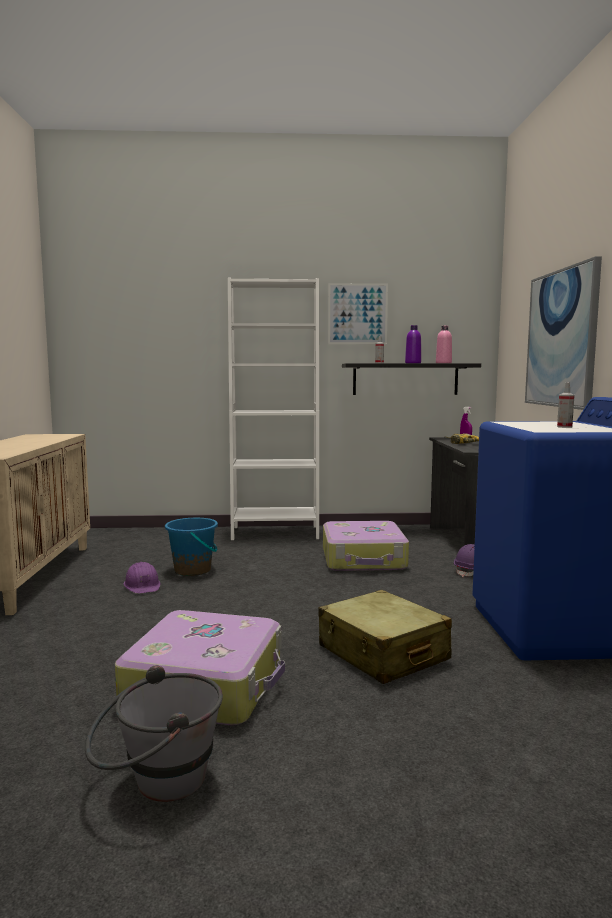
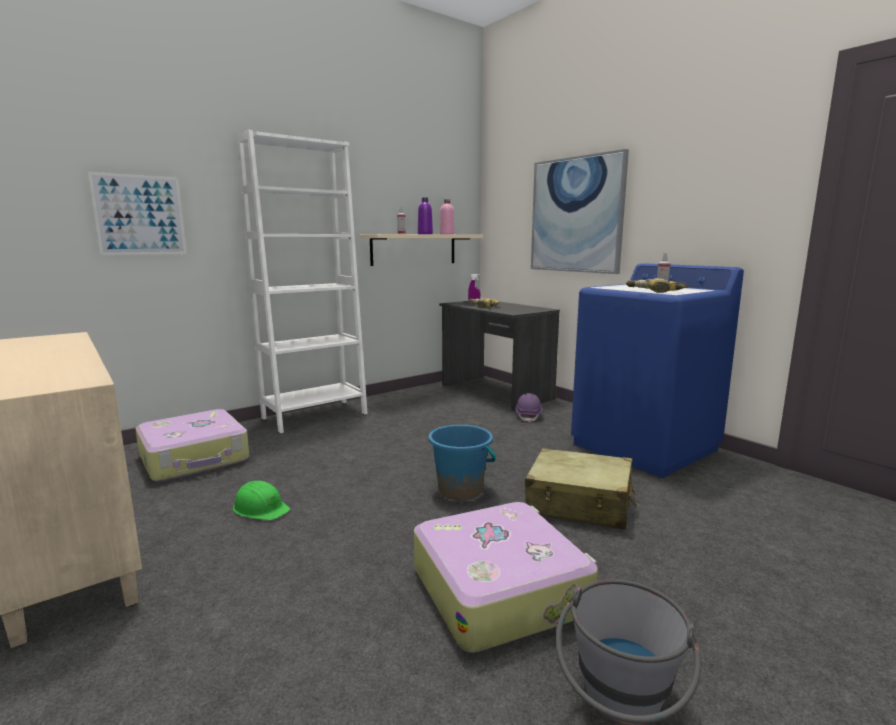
camera: 35 degrees left, 5 degrees up
(142, 585) = (261, 509): purple hard hat -> green hard hat
(193, 570) = (292, 475): blue bucket -> blue bucket (460, 490)
(357, 314) = (371, 183): picture -> picture (140, 215)
(364, 559) = (436, 424): suitcase -> suitcase (195, 458)
(405, 379) = (414, 249): black shelf -> beige shelf
(535, 428) = (655, 291): none -> power drill

